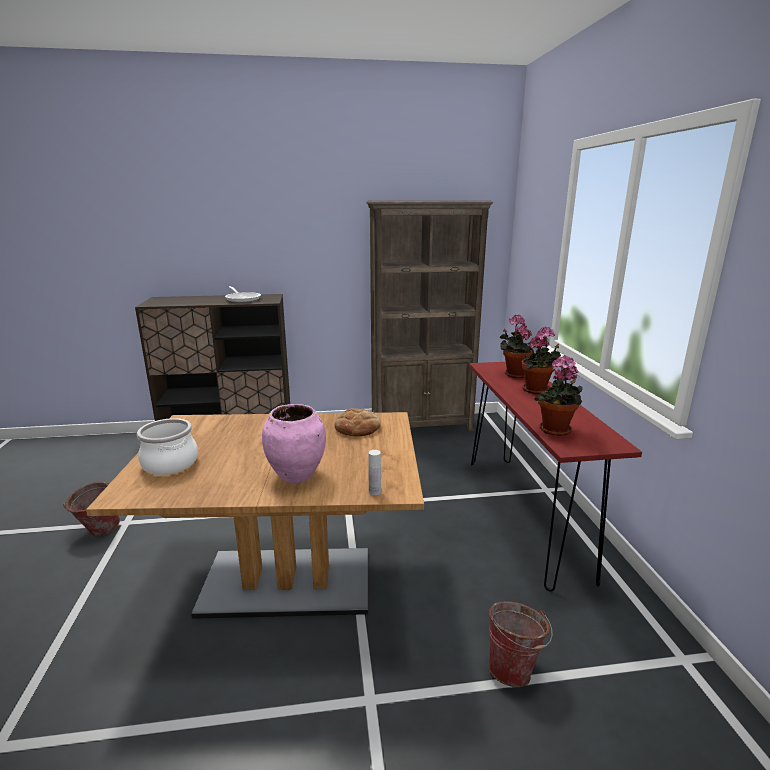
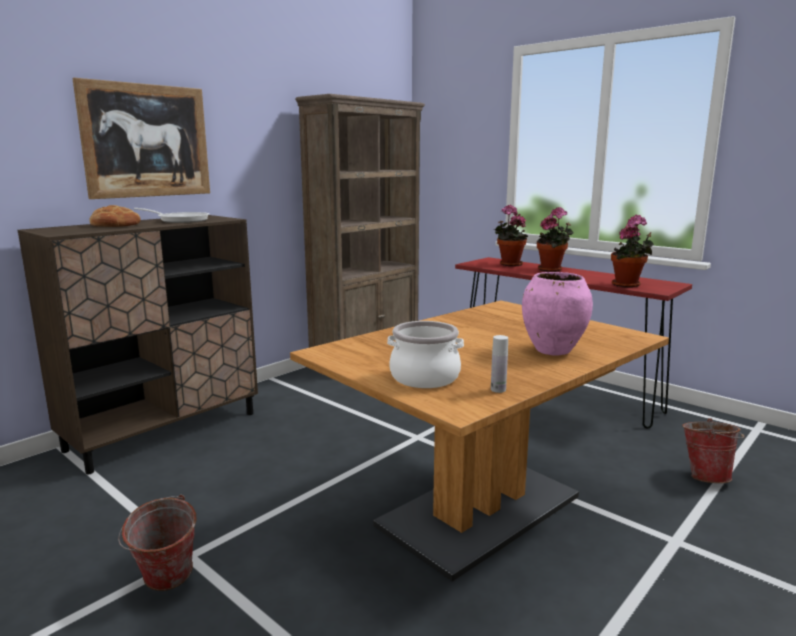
camera: 40 degrees left, 5 degrees down
(239, 240) = (147, 141): none -> picture
(357, 428) = (498, 316): bread -> bread (115, 225)
(374, 492) = (627, 341): white bottle -> white bottle (498, 389)

